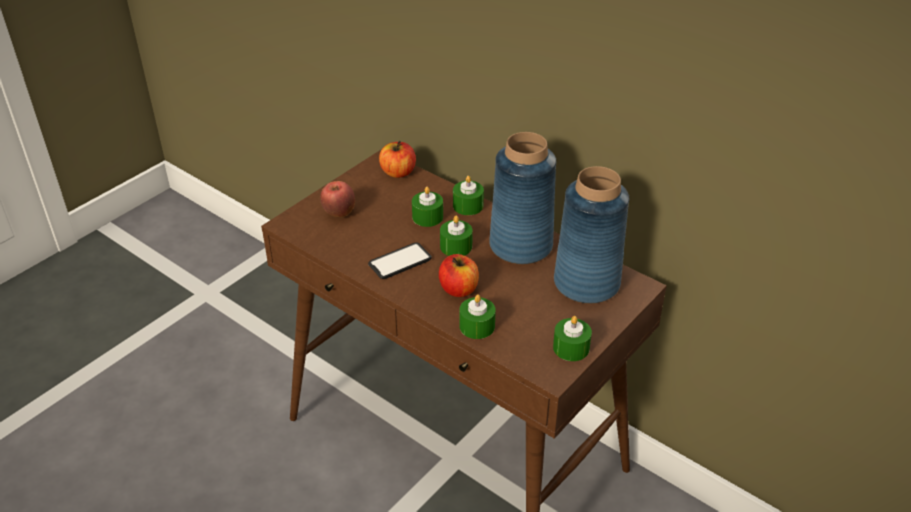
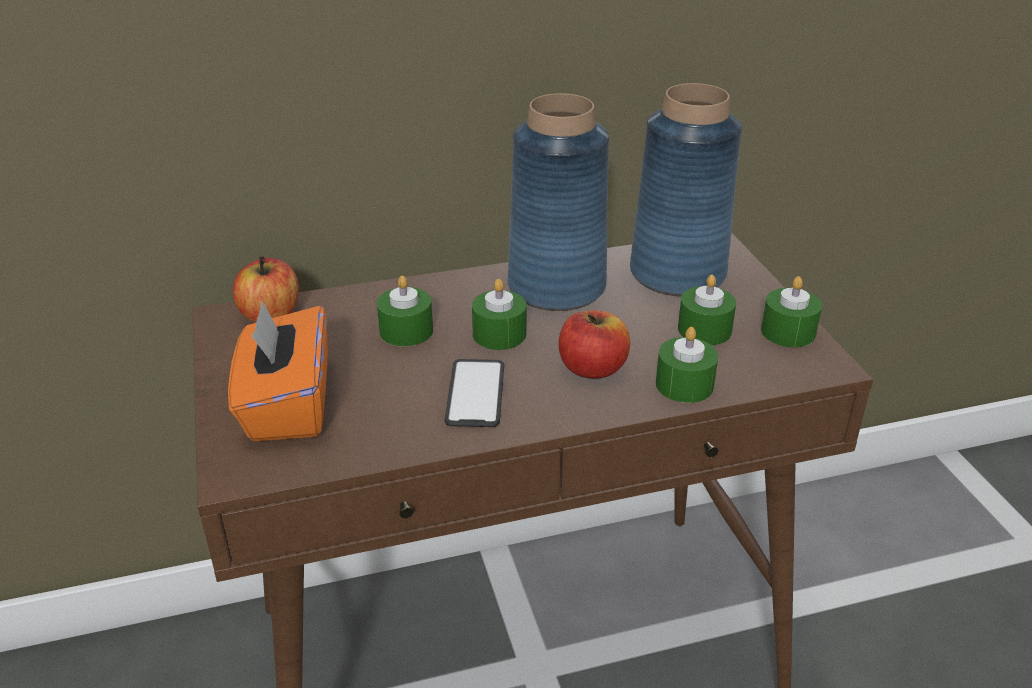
camera: 55 degrees left, 5 degrees down
(339, 213) = (287, 406): apple -> orange tissue box
(468, 206) = (426, 291): green candle -> green candle (704, 330)

